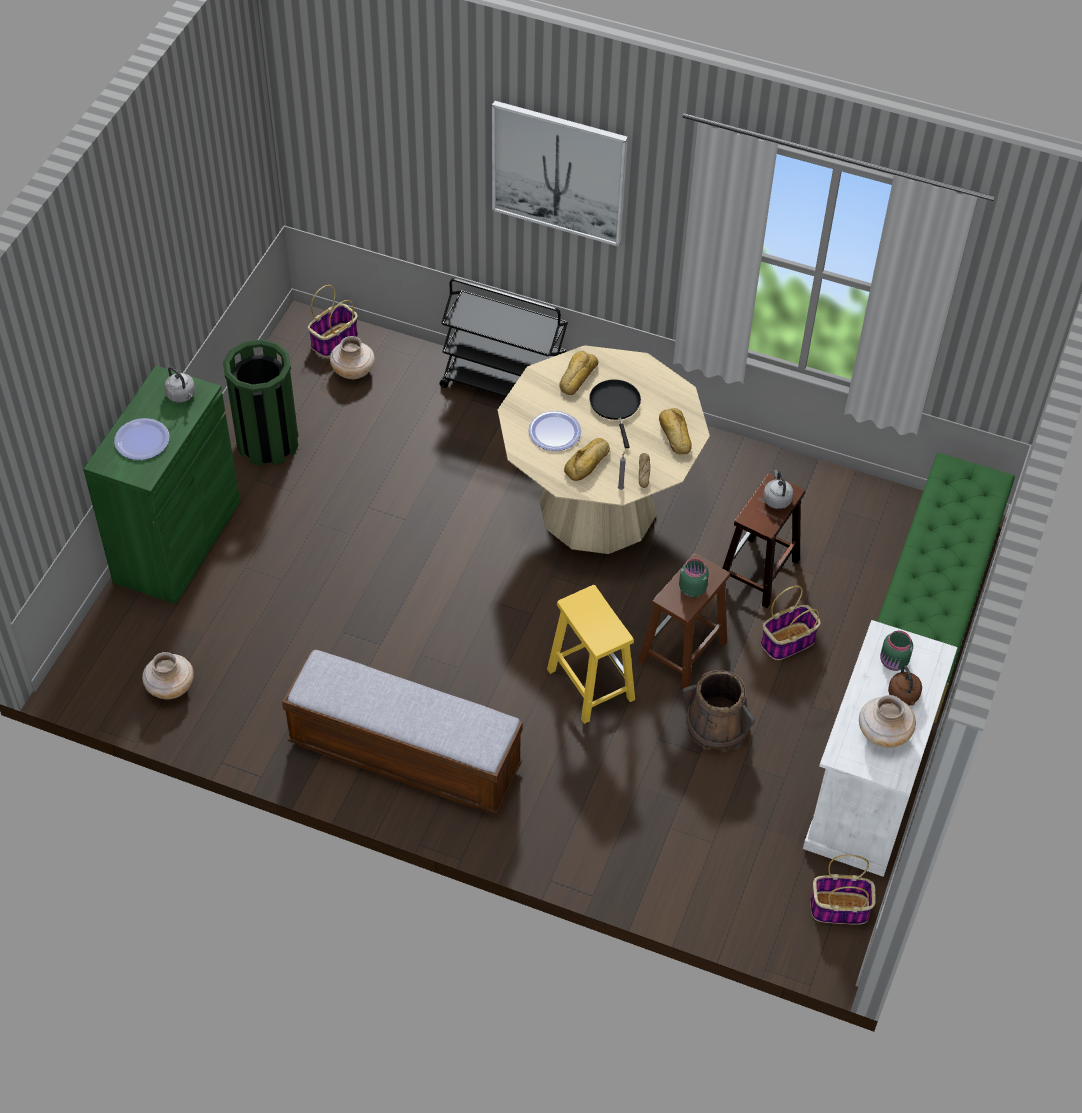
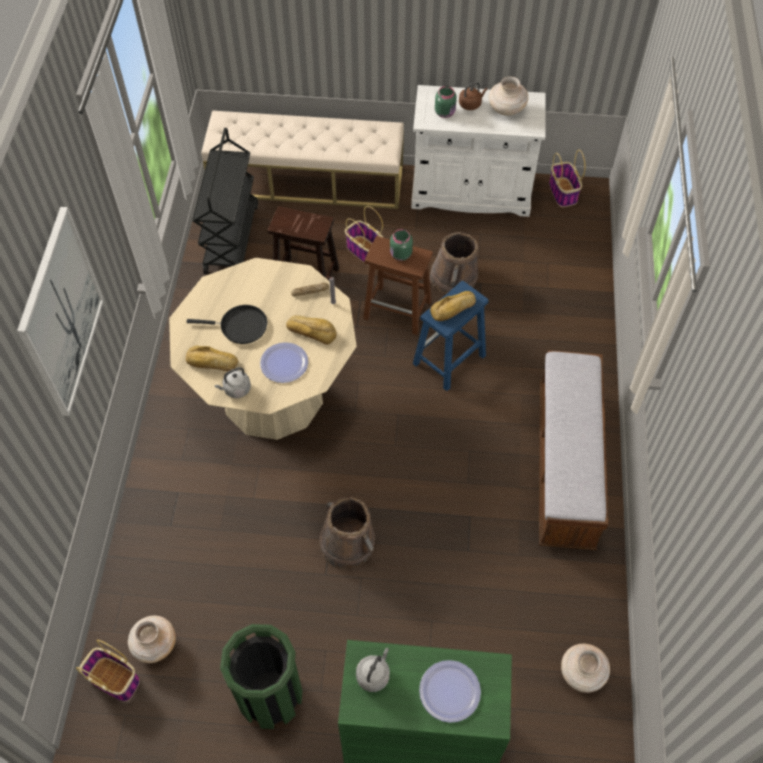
camera: 105 degrees left, 5 degrees up
(393, 532) = (347, 543): none -> brown bucket
(504, 386) = (148, 502): black cart -> black cart (231, 238)
(589, 683) = (448, 360): yellow stool -> blue stool
(615, 406) = (240, 326): black frying pan -> black frying pan turned 150 degrees counterclockwise
(674, 434) = (261, 280): bread -> bread (453, 309)
(776, 499) = (293, 220): grey kettle -> grey kettle (236, 389)
(929, 608) = (307, 180): green bench -> beige bench

